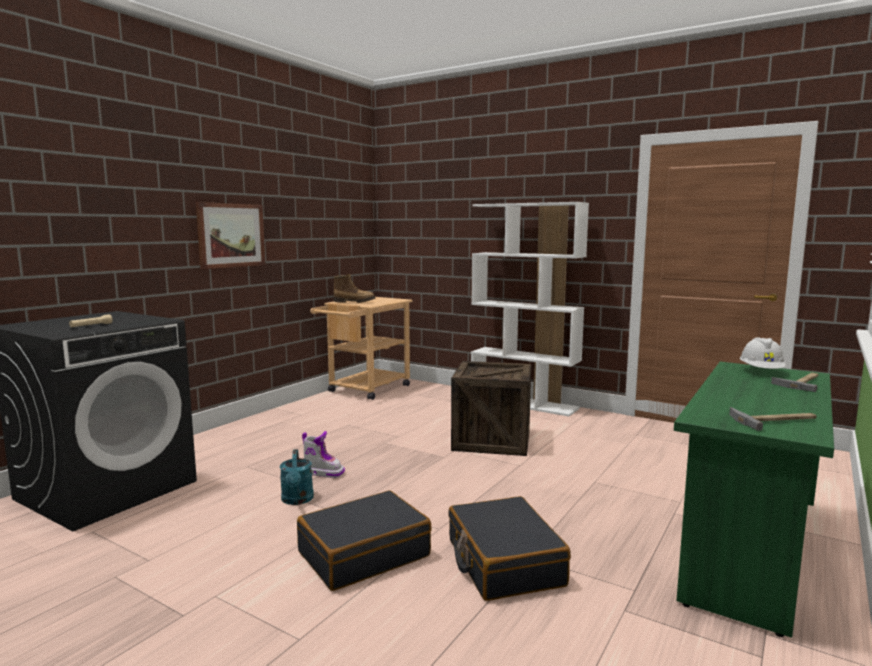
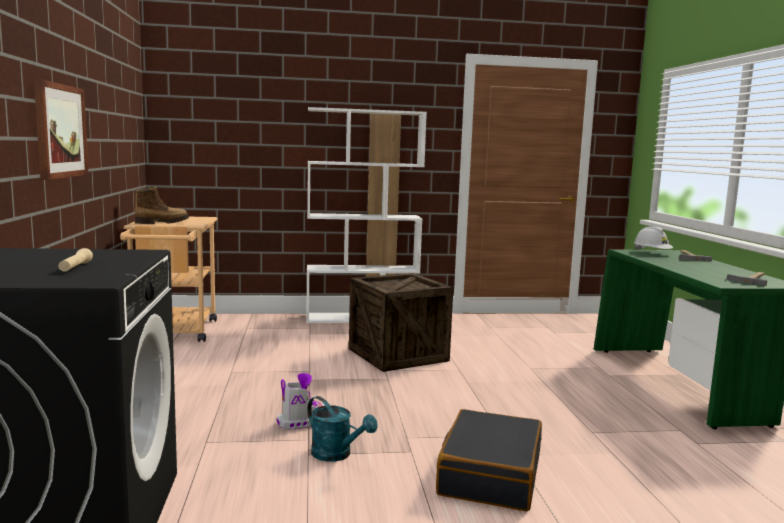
camera: 40 degrees left, 0 degrees up
(503, 562) = (587, 442): black suitcase -> none

